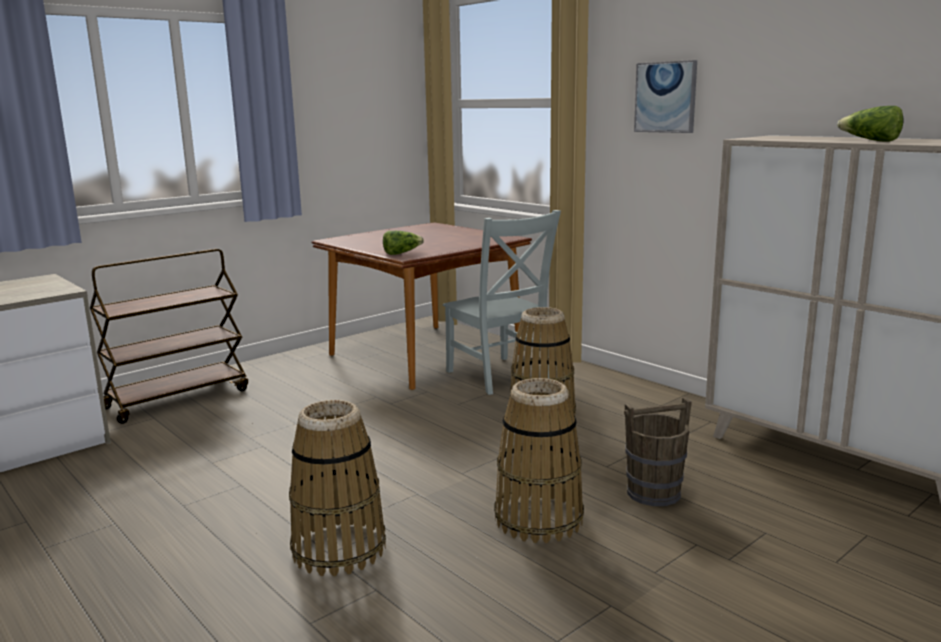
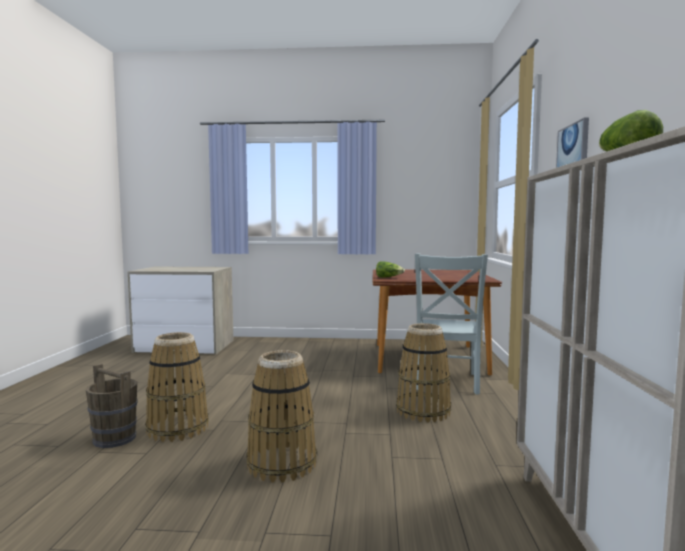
camera: 45 degrees right, 10 degrees down
(178, 398) = (274, 345): brown cart -> none
(654, 493) = (383, 488): brown bucket -> brown bucket (115, 439)

